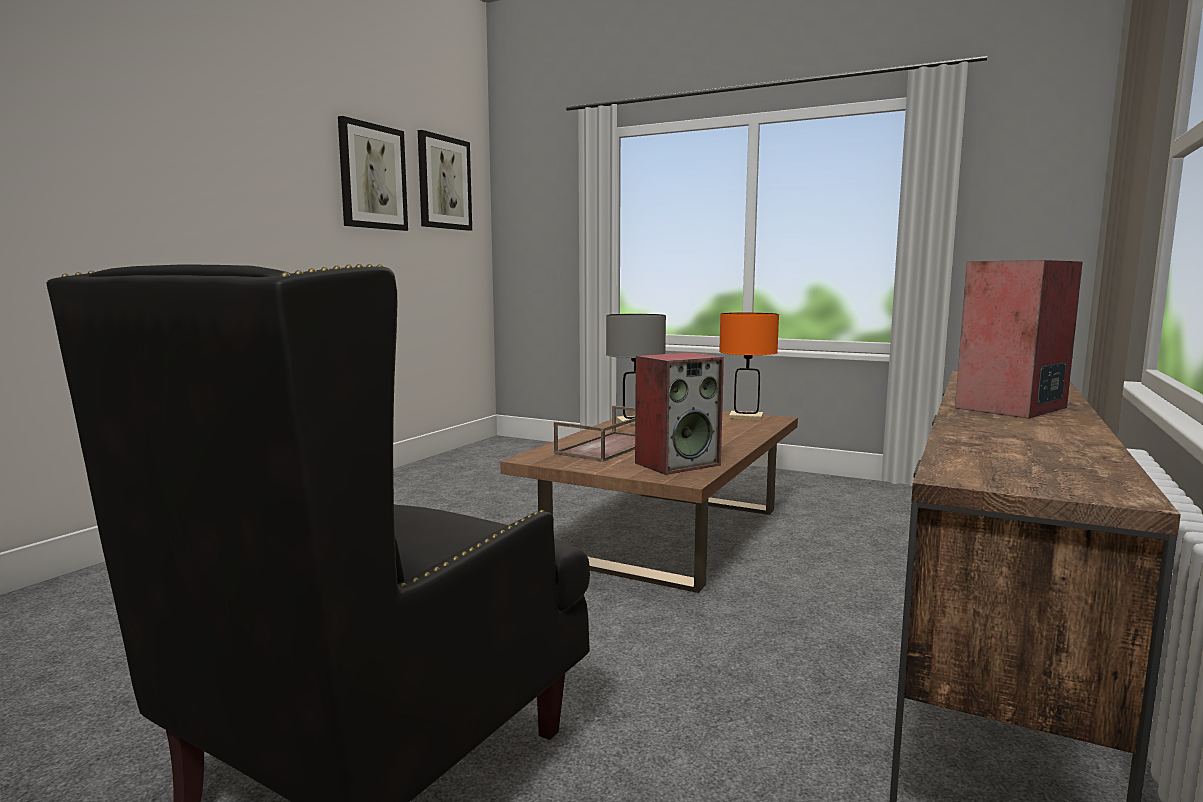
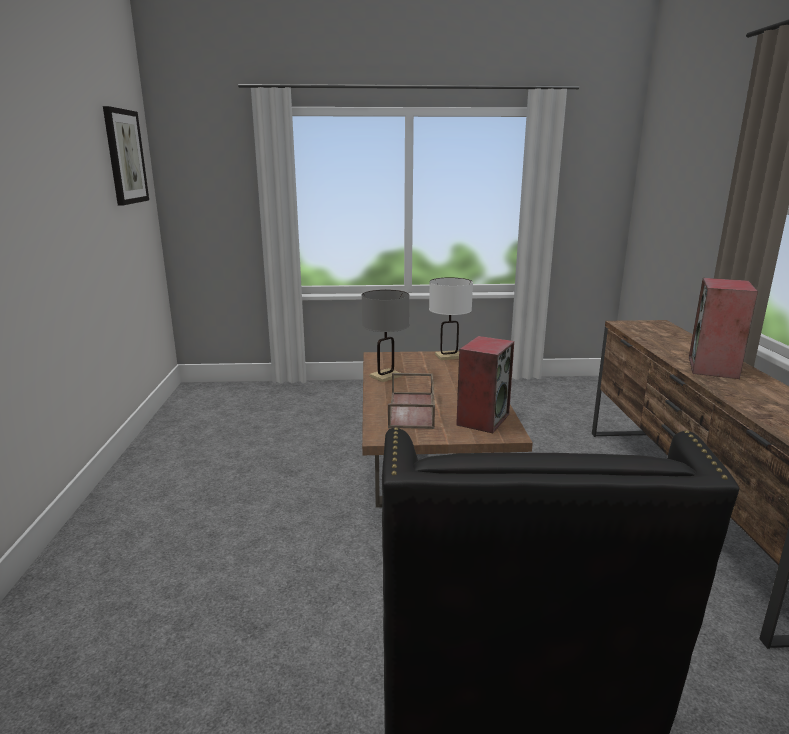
camera: 30 degrees left, 10 degrees up
(372, 177) = (82, 163): picture -> none
(746, 417) = (448, 356): orange table lamp -> white table lamp

